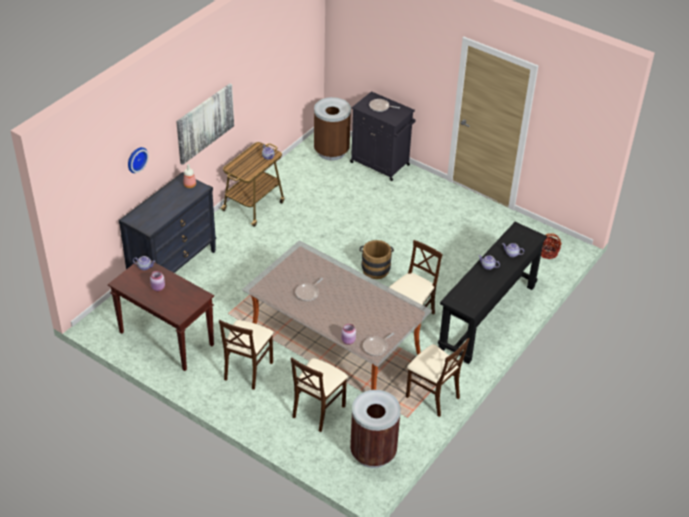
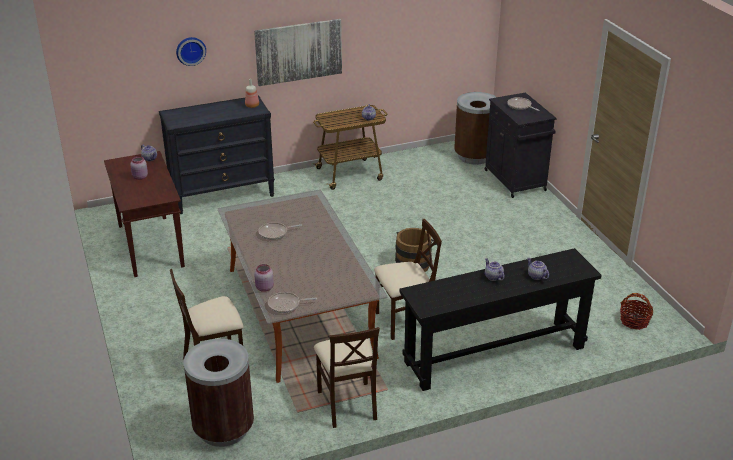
camera: 35 degrees right, 10 degrees down
(247, 370) = (190, 299): beige chair -> none

